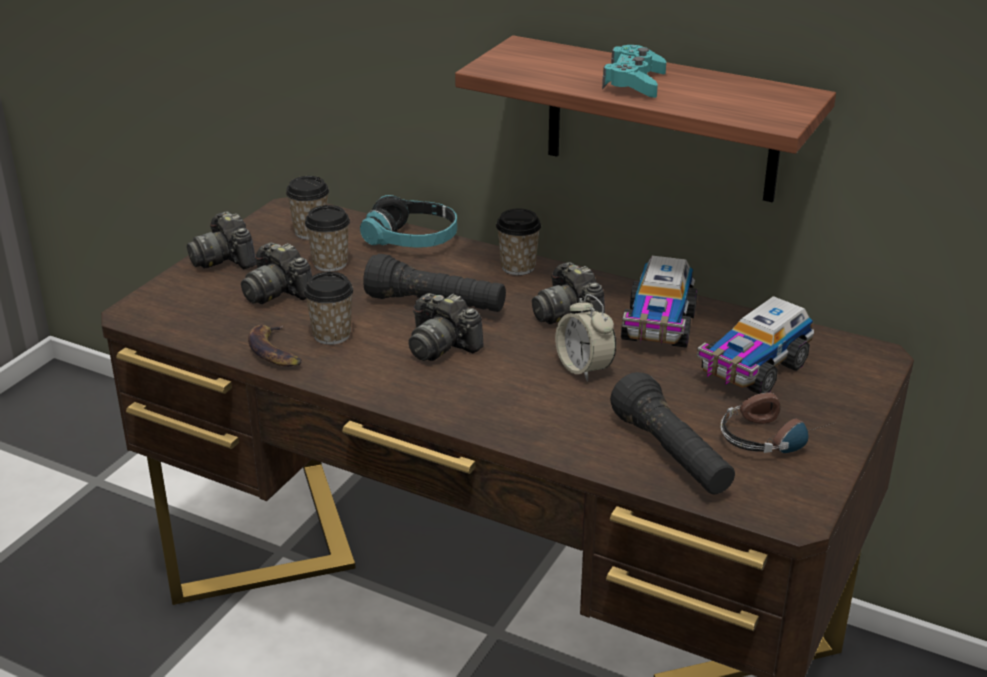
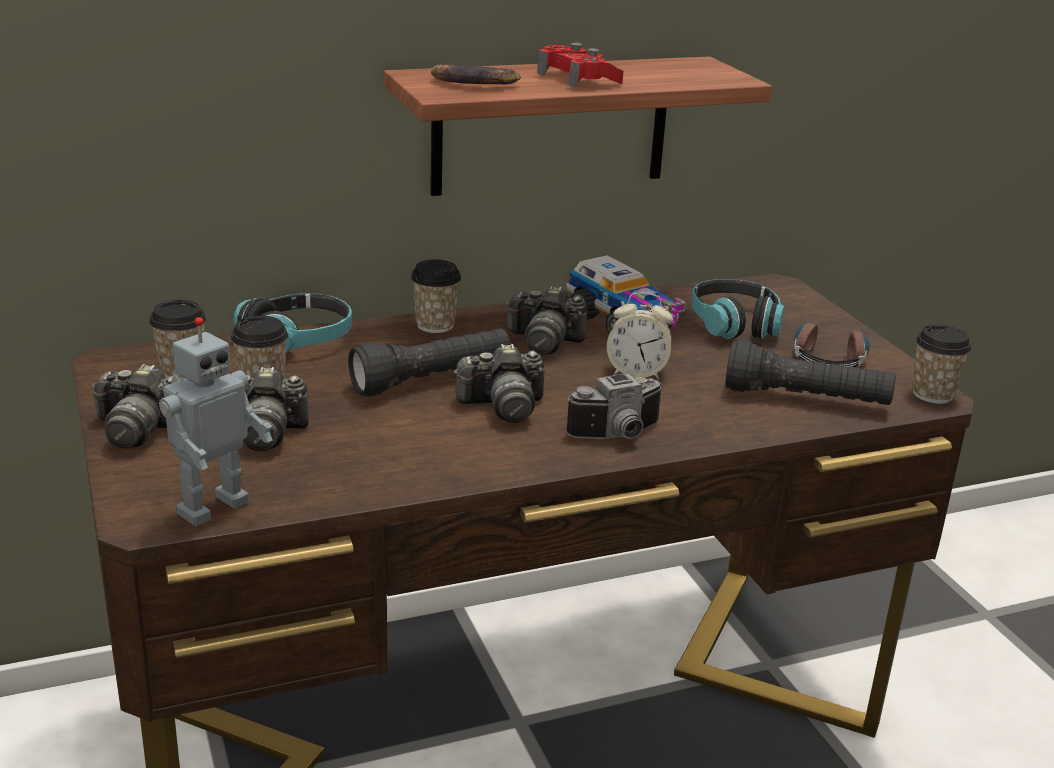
camera: 50 degrees left, 5 degrees down
(174, 322) = (211, 507): none -> toy robot
(275, 351) = (372, 480): banana -> banana (473, 83)
(332, 335) = (394, 442): cup -> cup (932, 394)
(472, 405) = (619, 435): none -> camera
(634, 82) = (578, 79): turquoise game controller -> red game controller
(752, 369) = (734, 324): toy truck -> headphones

